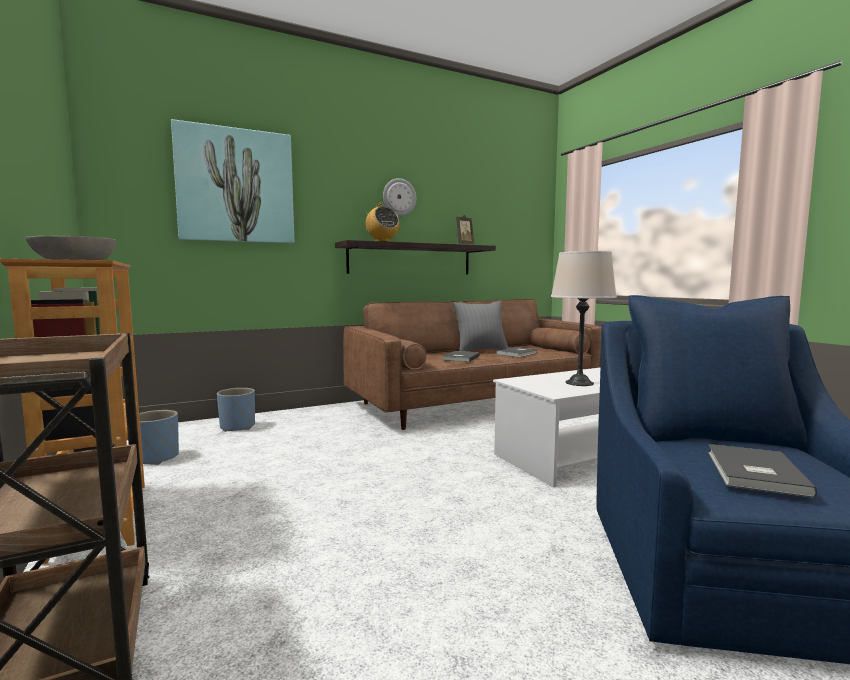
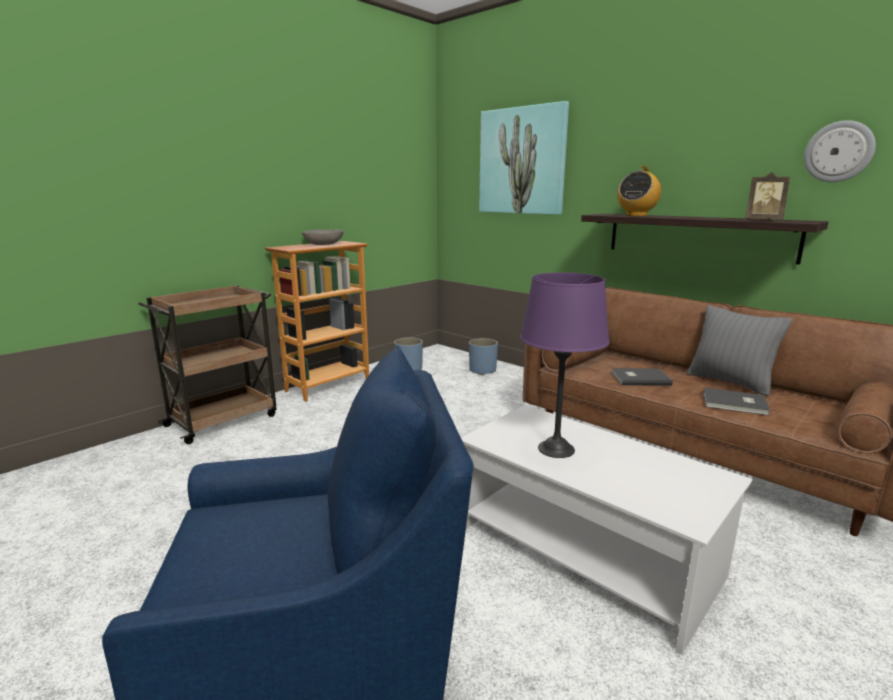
camera: 70 degrees right, 10 degrees up
(399, 197) = (692, 151): wall clock -> wall clock (838, 152)
(579, 383) = (556, 449): beige table lamp -> purple table lamp
(752, 473) = (239, 531): grey book -> none

